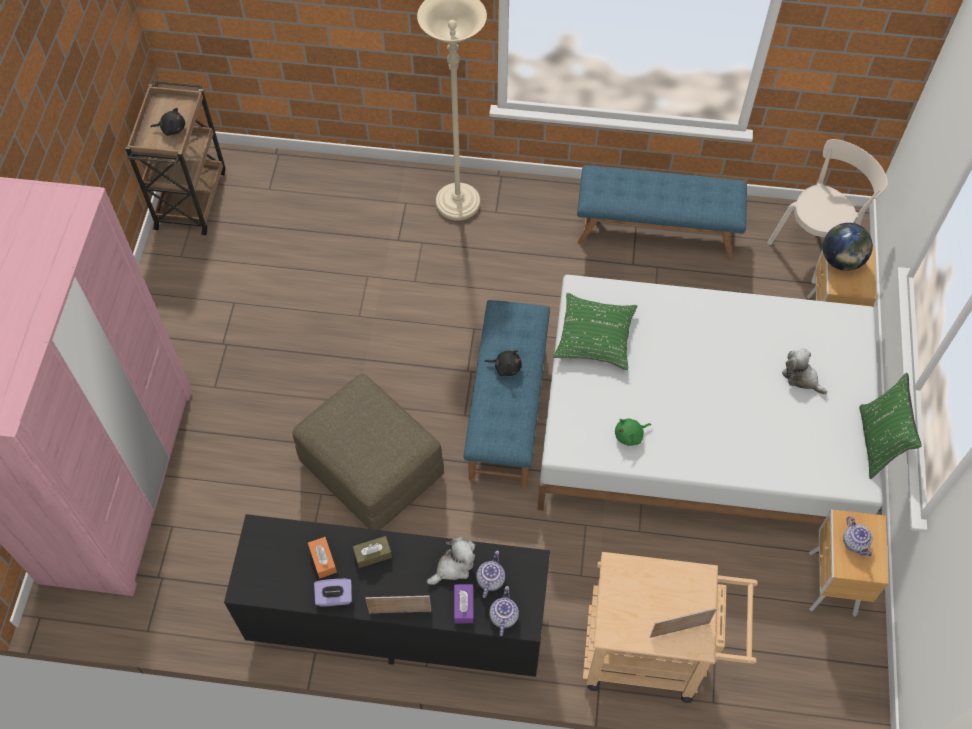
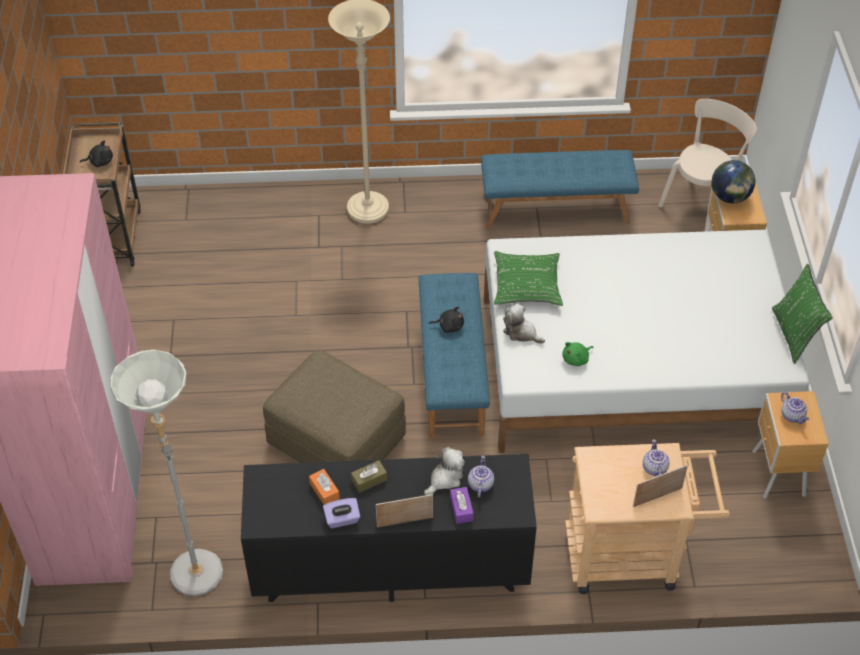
camera: 10 degrees left, 10 degrees down
(198, 586) = (193, 563): none -> grey floor lamp
(503, 616) = (498, 511): teapot -> teapot (654, 468)
(801, 377) = (716, 293): plush toy -> plush toy (521, 332)

